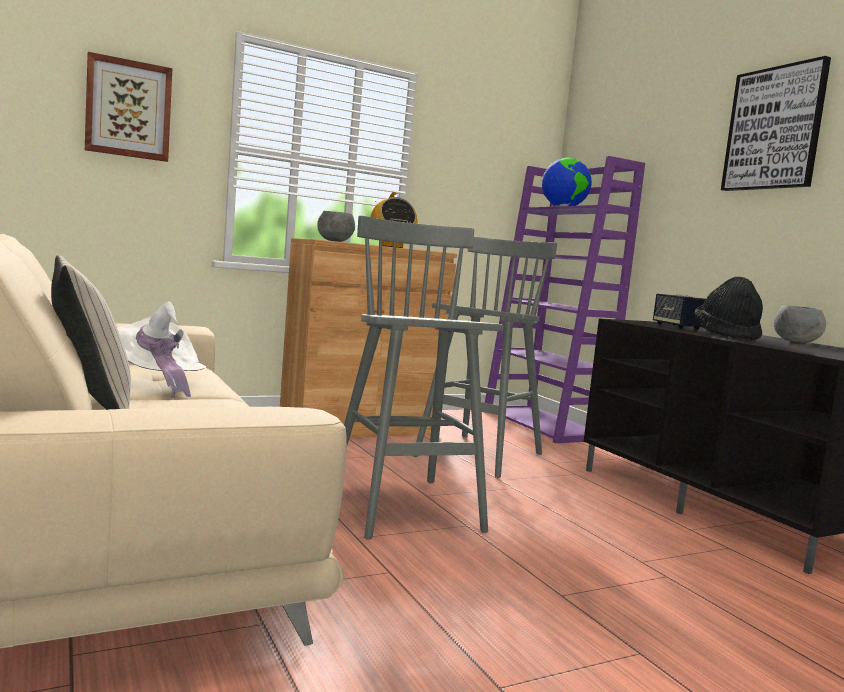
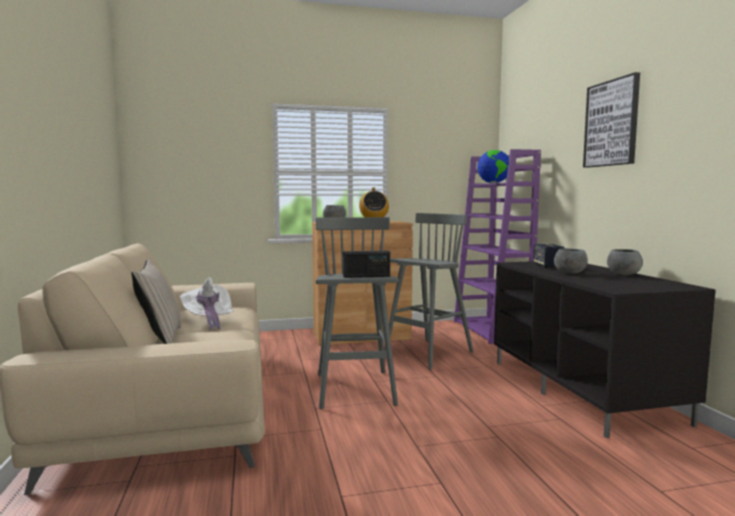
camera: 15 degrees right, 0 degrees up
(128, 109) = (214, 158): picture -> none
(450, 318) = (366, 276): none -> radio
(726, 336) = (569, 273): black hat -> grey bowl

